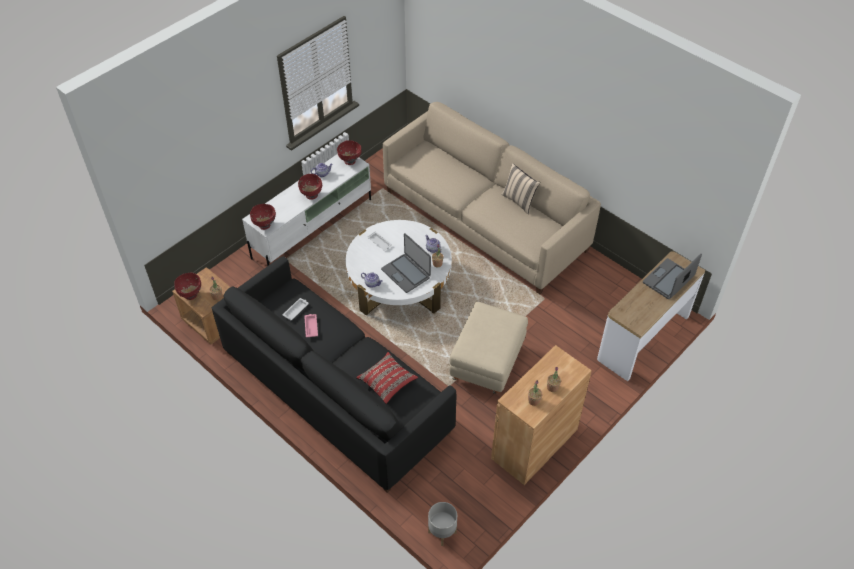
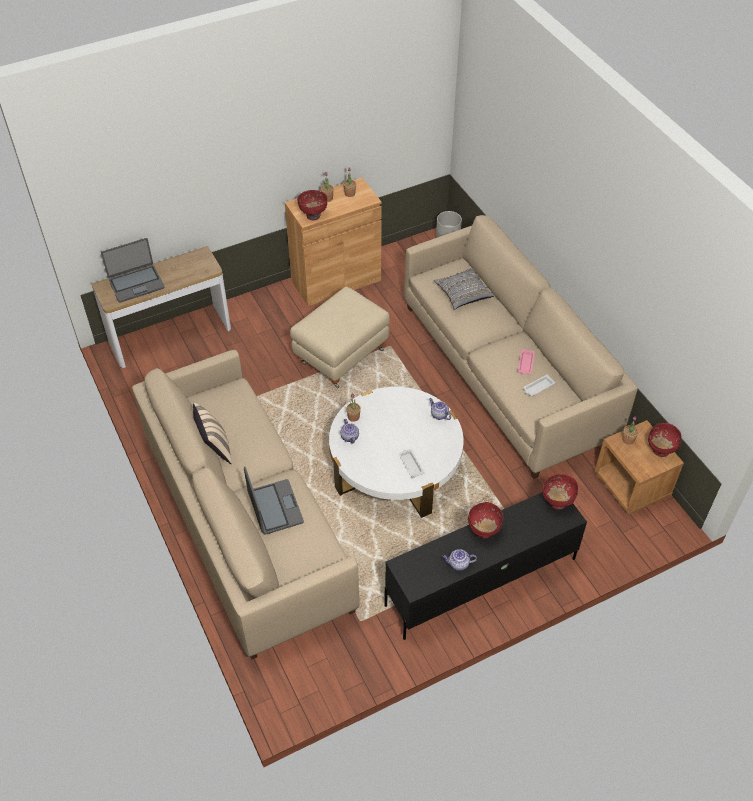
camera: 160 degrees left, 0 degrees up
(313, 228) = (479, 582): white tv stand -> black tv stand
(335, 391) = (506, 371): black sofa -> beige sofa
(350, 161) = (411, 574): red bowl -> red bowl (313, 215)
(387, 382) = (463, 295): red pillow -> grey pillow
(406, 273) = (395, 416): laptop -> laptop (274, 508)

